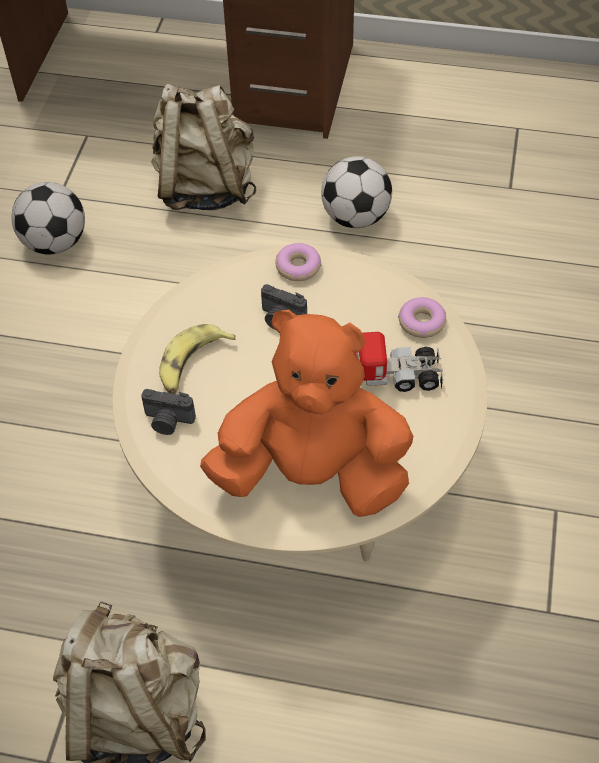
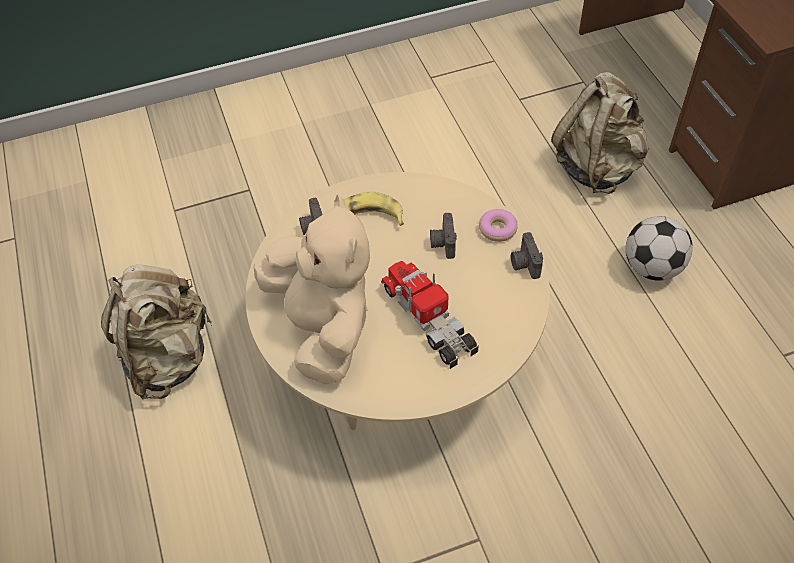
camera: 60 degrees right, 0 degrees up
(55, 243) = (479, 120): football -> none
(312, 473) = (323, 327): orange plush toy -> beige plush toy
(357, 269) = (524, 264): none -> camera
(422, 322) = (505, 327): donut -> none

